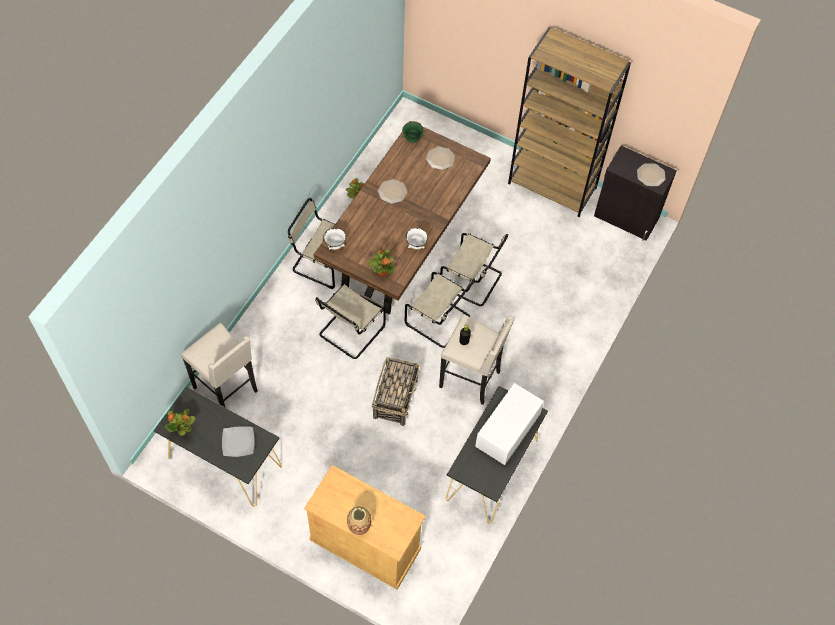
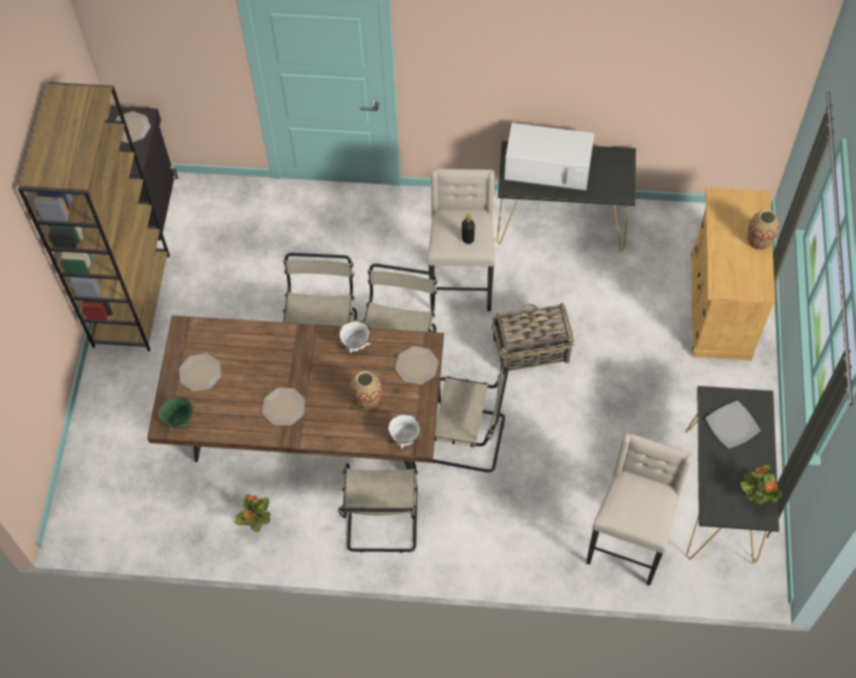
camera: 110 degrees left, 0 degrees up
(373, 236) = (367, 399): none -> vase
(382, 271) = (416, 365): potted plant -> plate

